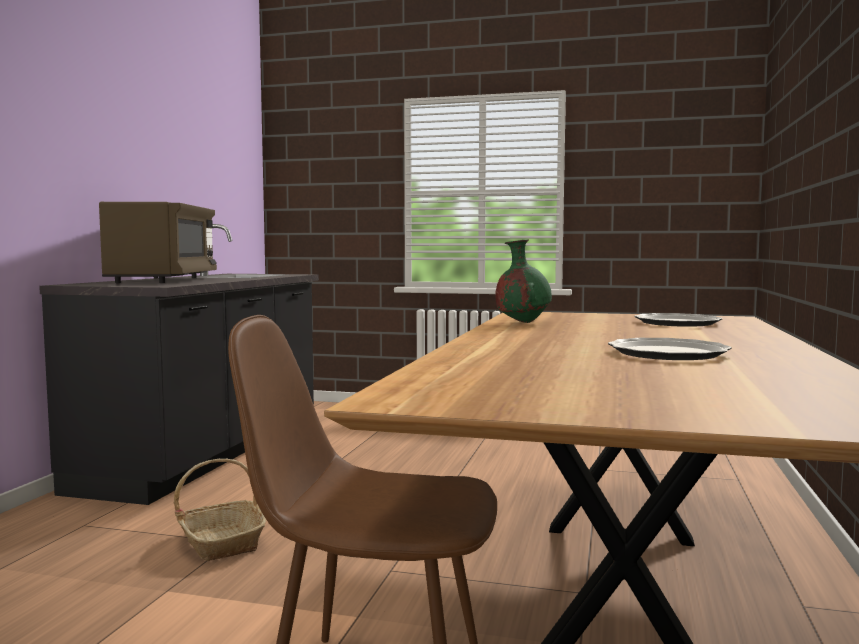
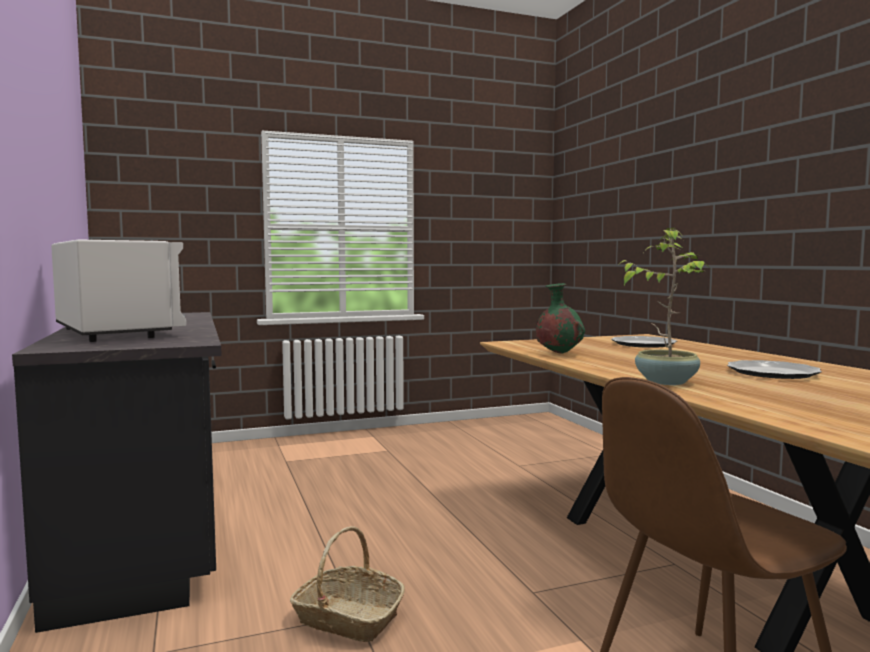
camera: 35 degrees left, 0 degrees up
(164, 280) = (117, 333): brown microwave -> white microwave
(489, 347) = (665, 381): none -> potted plant

